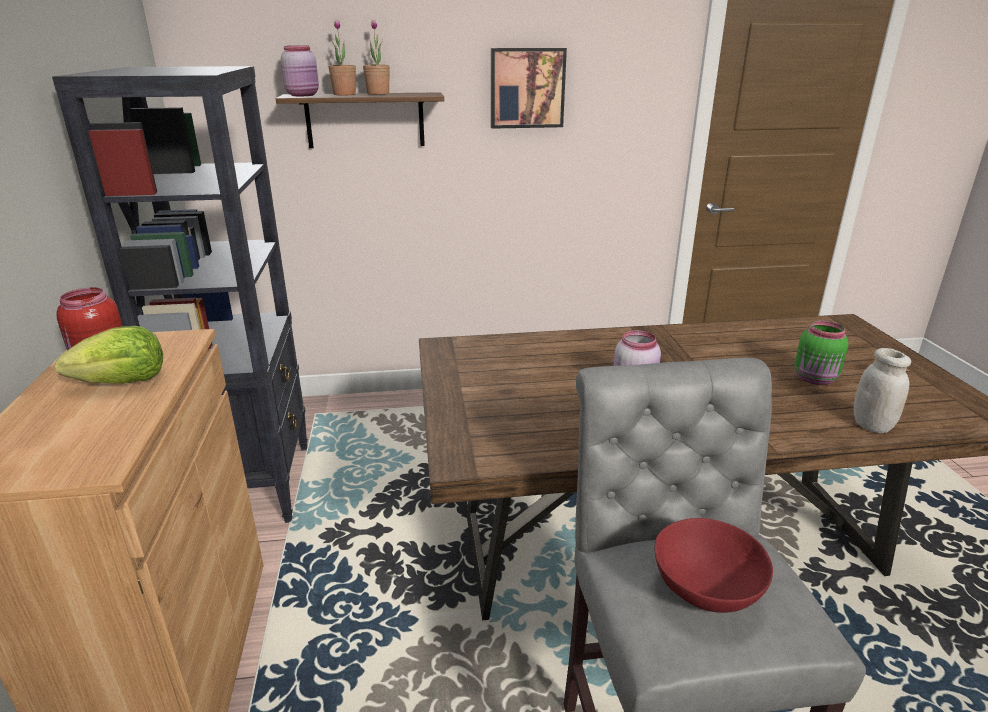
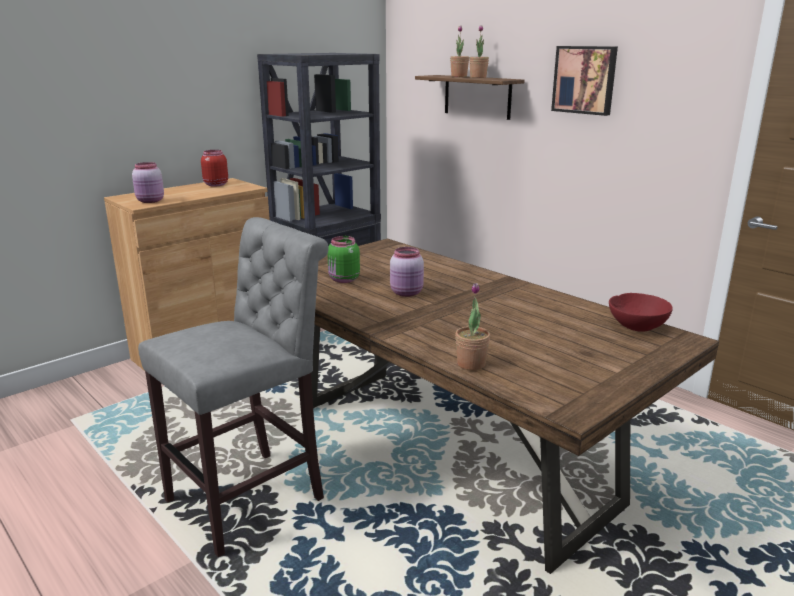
camera: 55 degrees right, 5 degrees down
(123, 382) = (201, 191): lettuce -> none
(303, 95) = (436, 75): pink jar -> pink jar (151, 201)
(706, 590) = (209, 337): red bowl -> red bowl (636, 326)
(815, 379) = (524, 339): green jar -> green jar (343, 280)
(871, 425) = (471, 364): white jar -> potted plant

